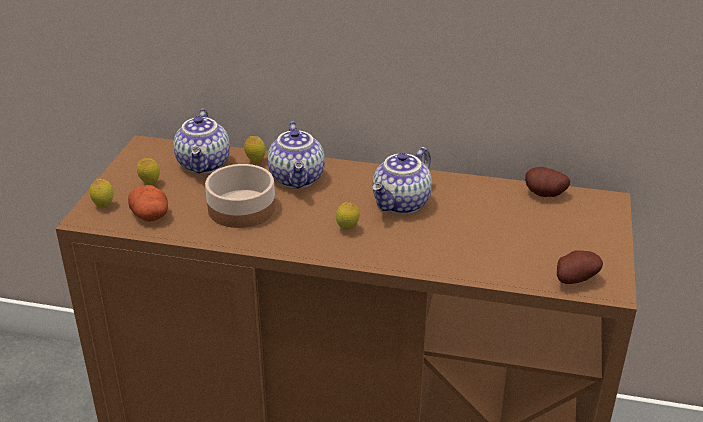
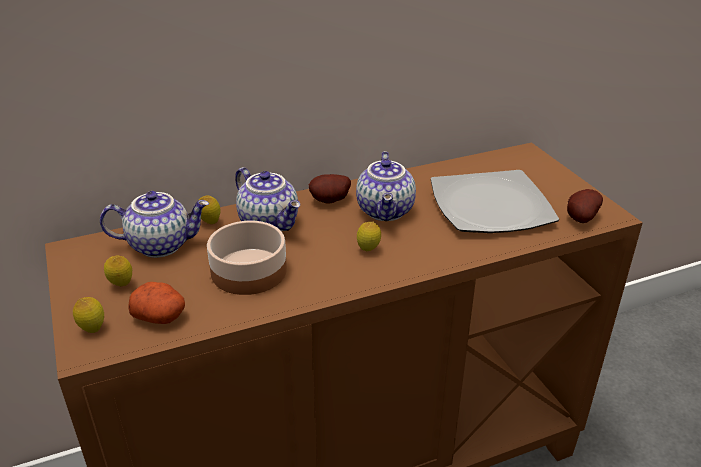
camera: 35 degrees left, 0 degrees up
(205, 165) = (161, 244): teapot -> teapot turned 60 degrees counterclockwise
(500, 236) = (490, 207): none -> plate
(544, 195) = (481, 164): potato -> potato (331, 202)

